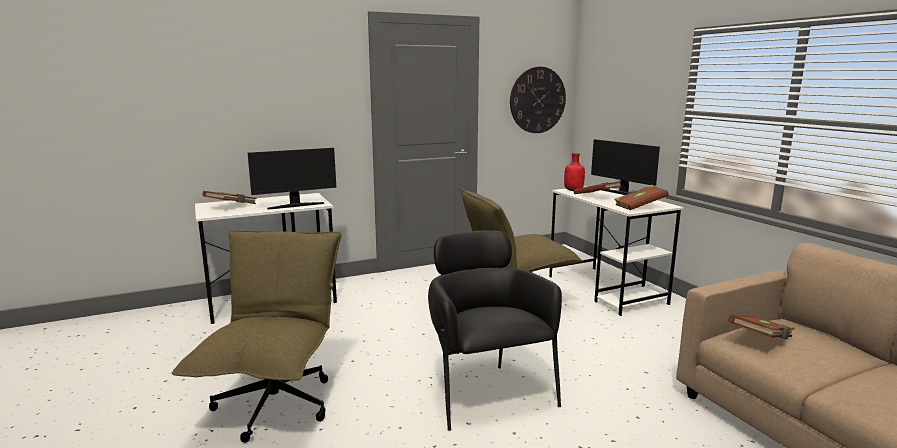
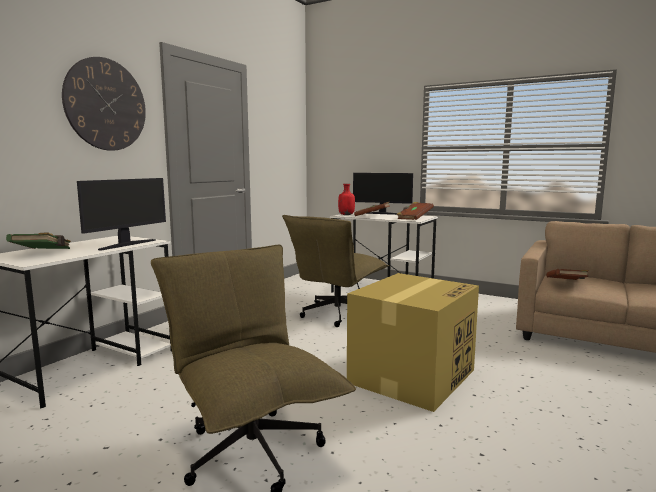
camera: 35 degrees left, 5 degrees down
(232, 206) = (43, 253): brown book -> green book
(486, 391) = (412, 375): black armchair -> cardboard box
(537, 100) = (286, 145): wall clock -> wall clock (106, 104)

